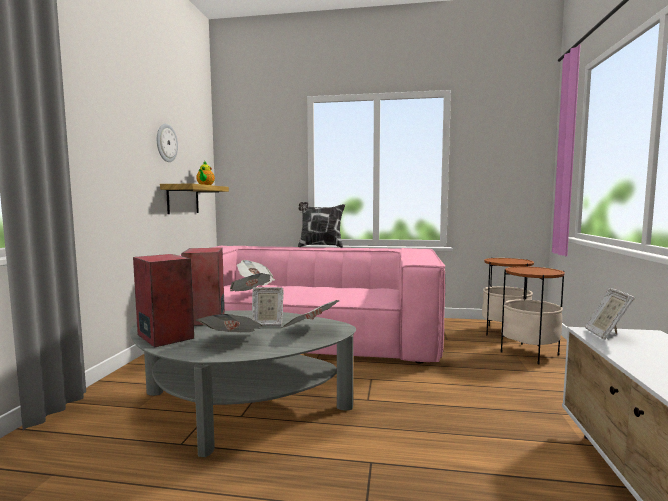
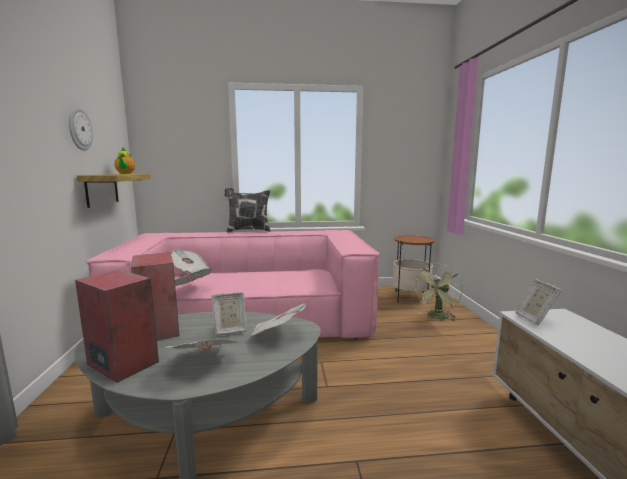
camera: 15 degrees left, 5 degrees up
(529, 353) = (437, 317): side table -> green fan

